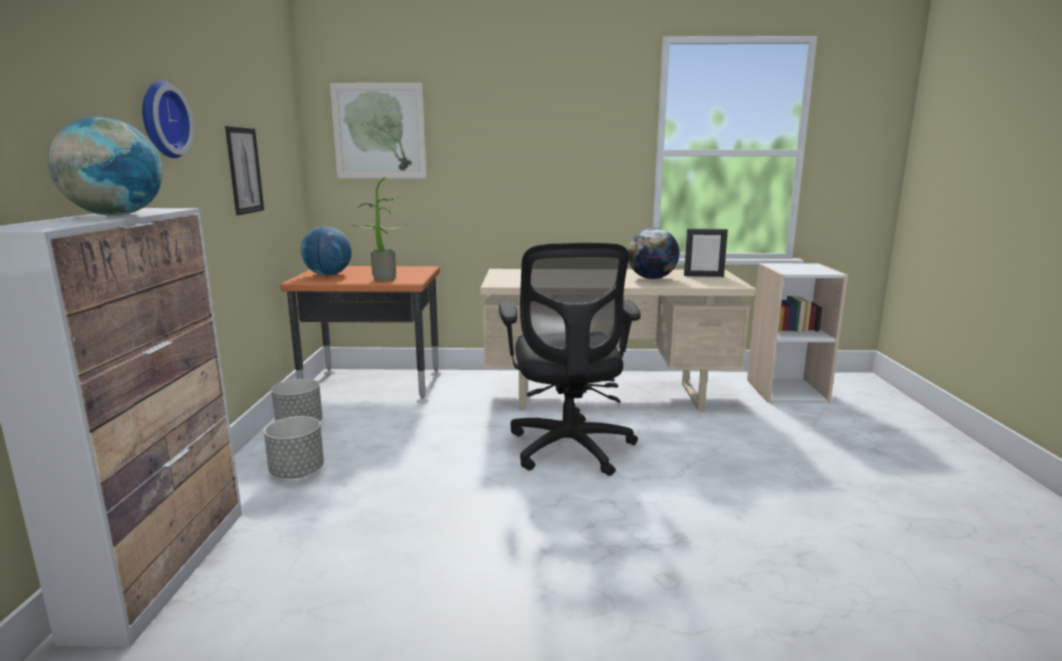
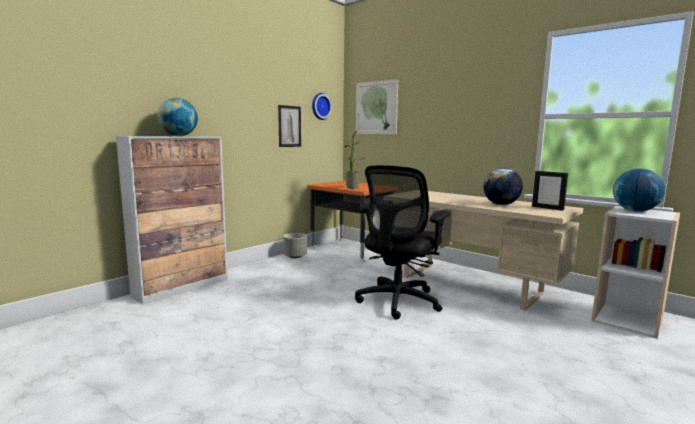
camera: 40 degrees right, 5 degrees down
(161, 120) = (234, 101): wall clock -> wall clock (320, 106)
(297, 472) = (266, 272): grey planter -> none
(328, 275) = (335, 184): globe -> globe (635, 211)

